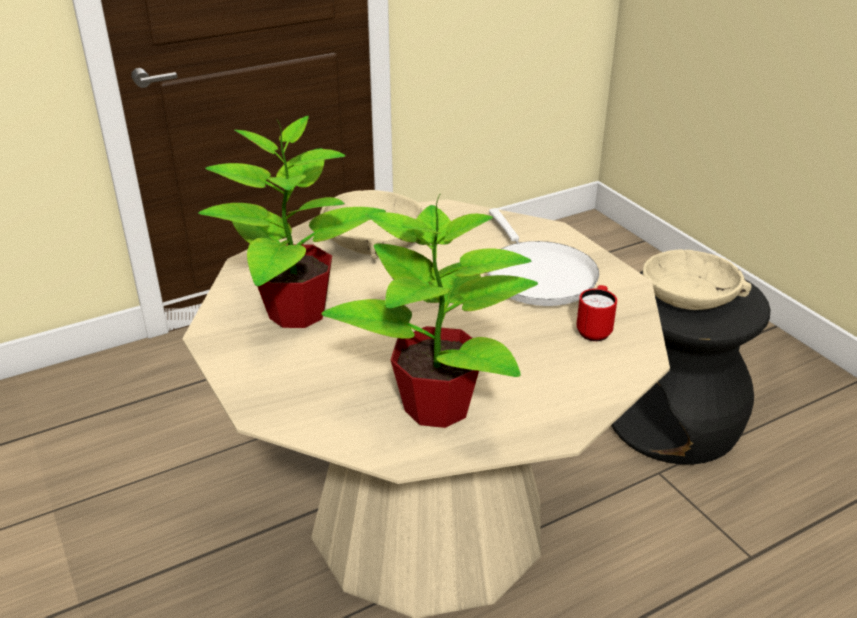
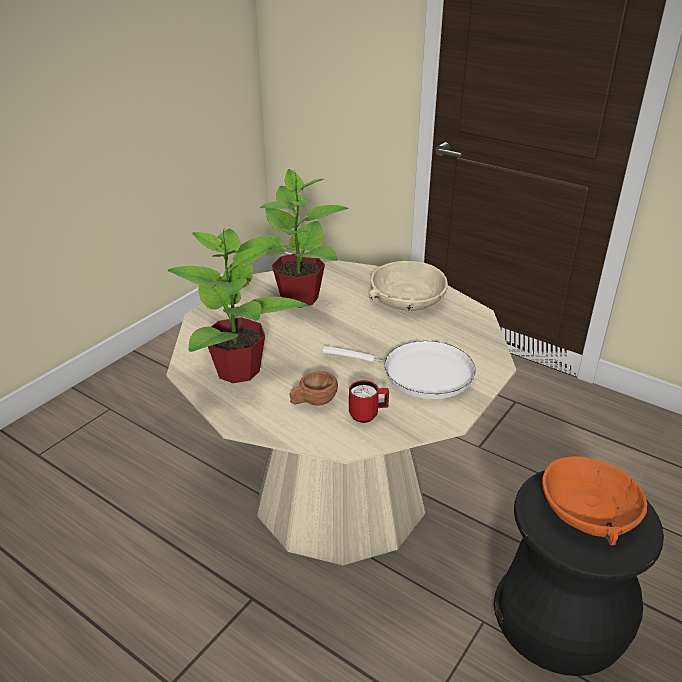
camera: 65 degrees right, 0 degrees up
(537, 275) = (420, 373): white frying pan -> white frying pan turned 120 degrees counterclockwise
(548, 361) = (313, 402): none -> brown cup
(690, 293) = (589, 509): beige bowl -> orange bowl

